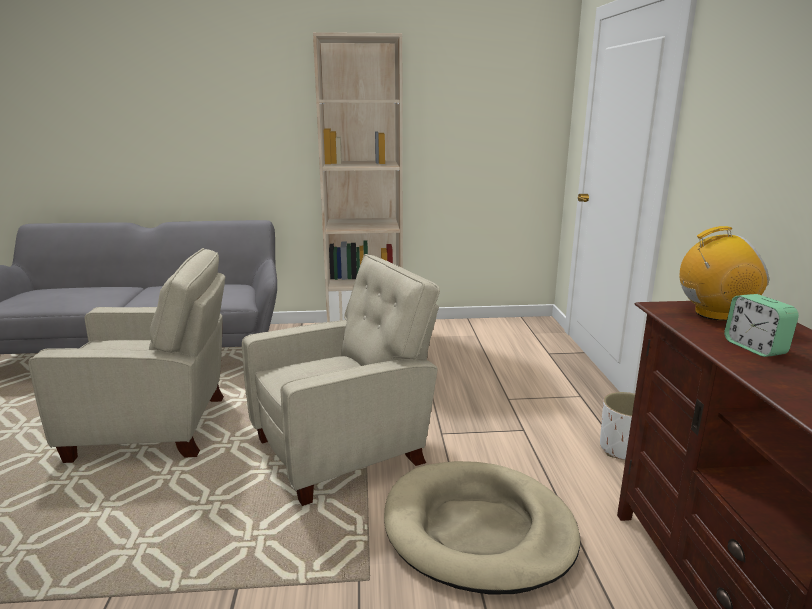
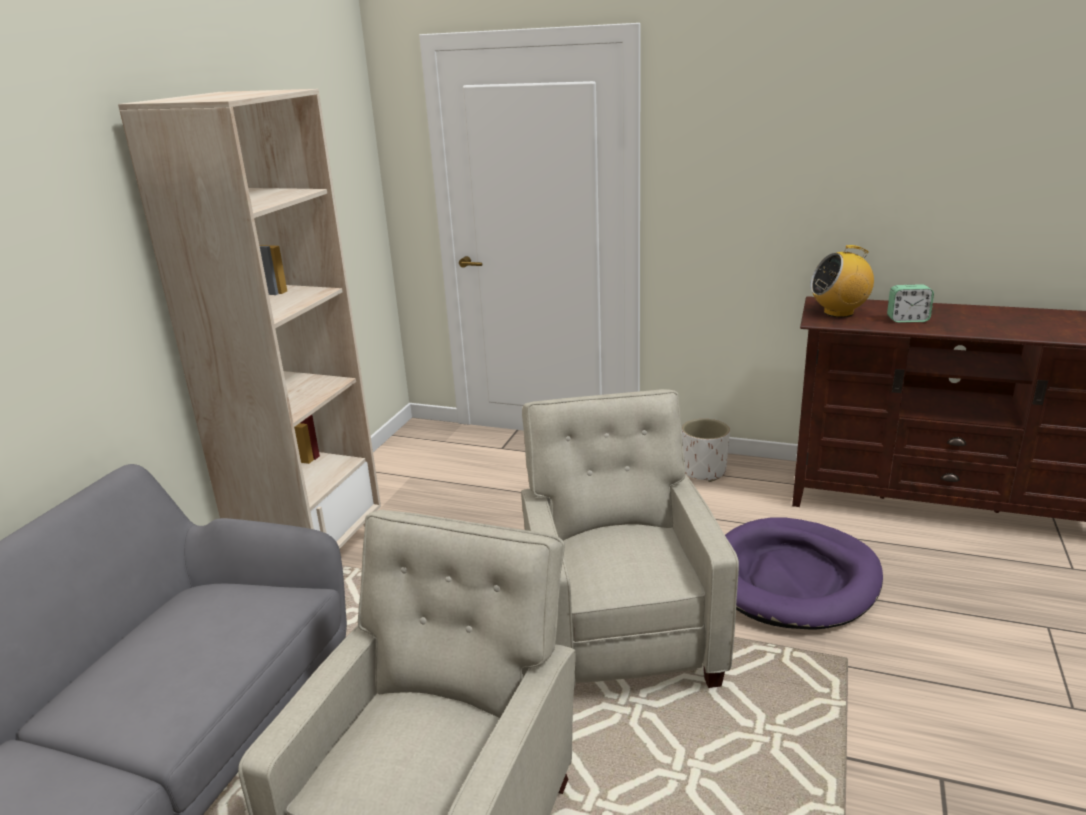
camera: 65 degrees left, 5 degrees up
(478, 530) = (792, 579): beige dog bed -> purple dog bed
(714, 314) = (839, 312): radio -> radio turned 120 degrees counterclockwise

